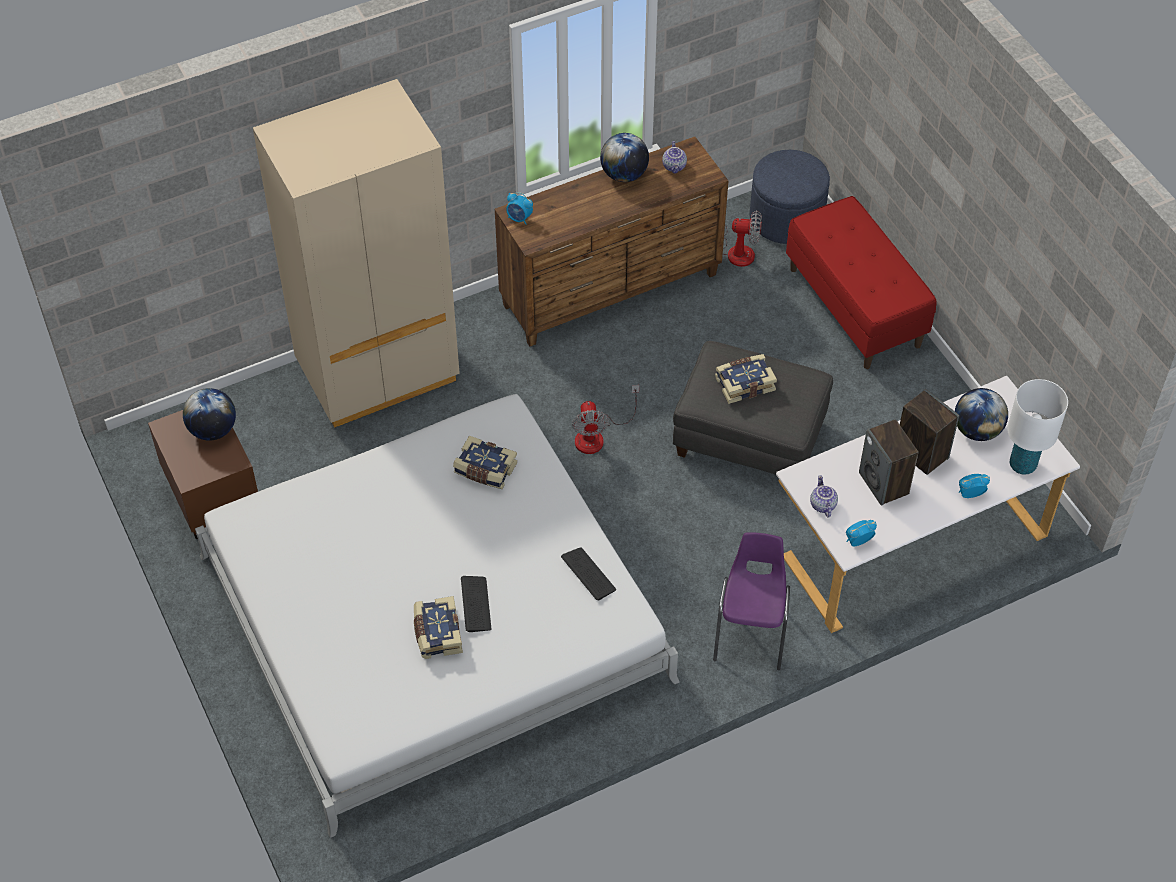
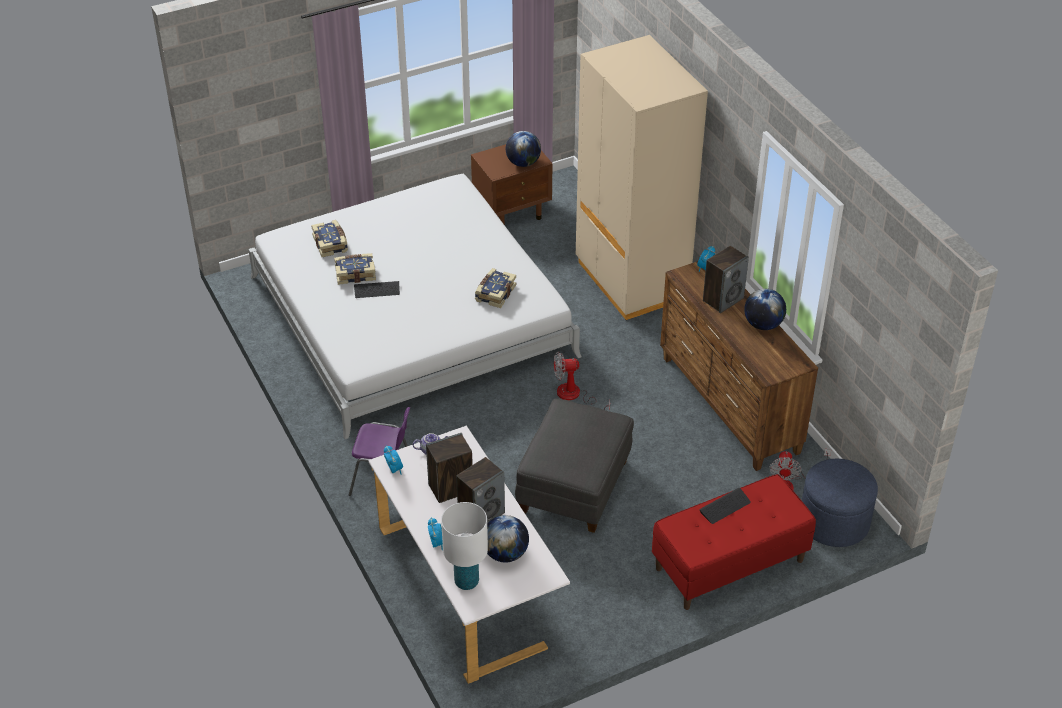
camera: 90 degrees right, 10 degrees down
(579, 206) = (723, 299): none -> speaker
(588, 574) = (398, 345): keyboard -> keyboard (725, 507)
(675, 166) = (777, 354): teapot -> none
(744, 383) = (580, 432): book -> book (331, 244)

